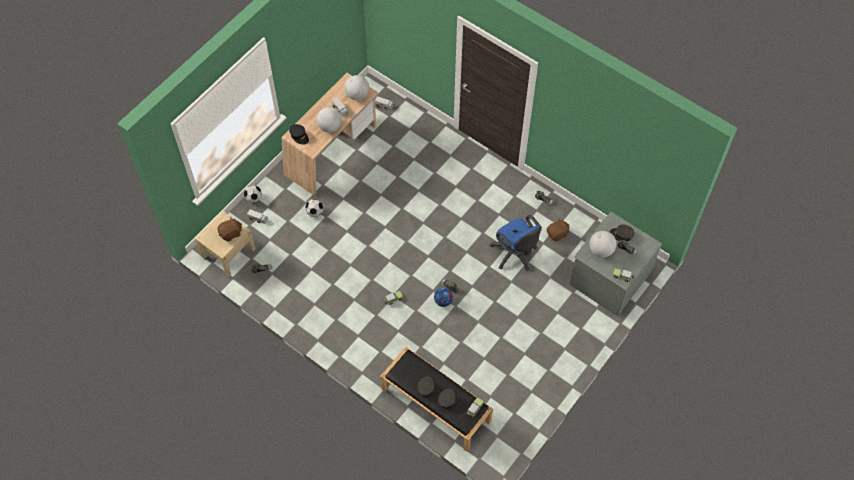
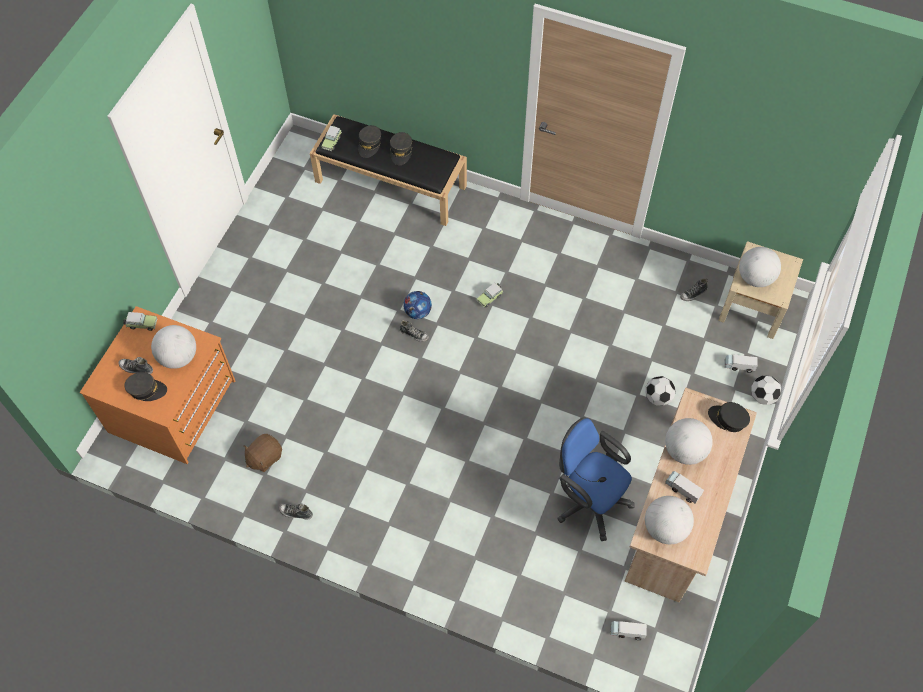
camera: 165 degrees right, 0 degrees up
(231, 233) = (755, 278): brown plush toy -> globe
(515, 254) = (326, 406): blue office chair -> blue office chair (588, 499)
(609, 277) = (174, 407): grey dresser -> orange dresser

